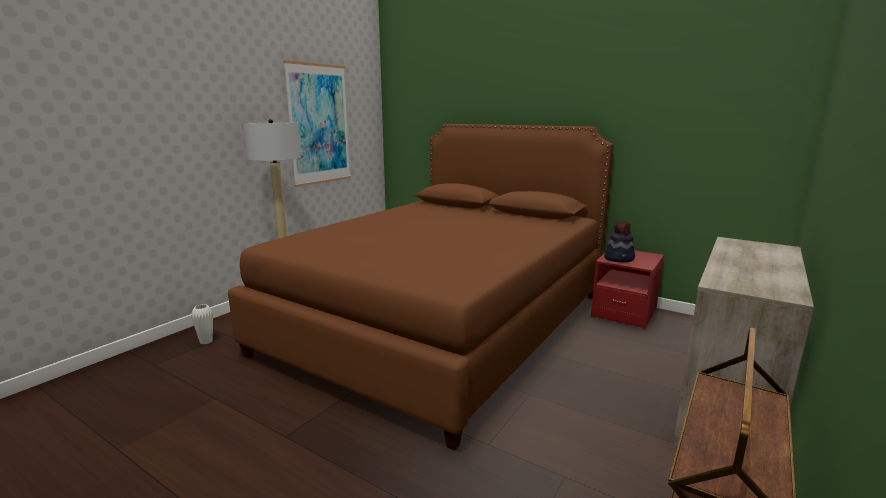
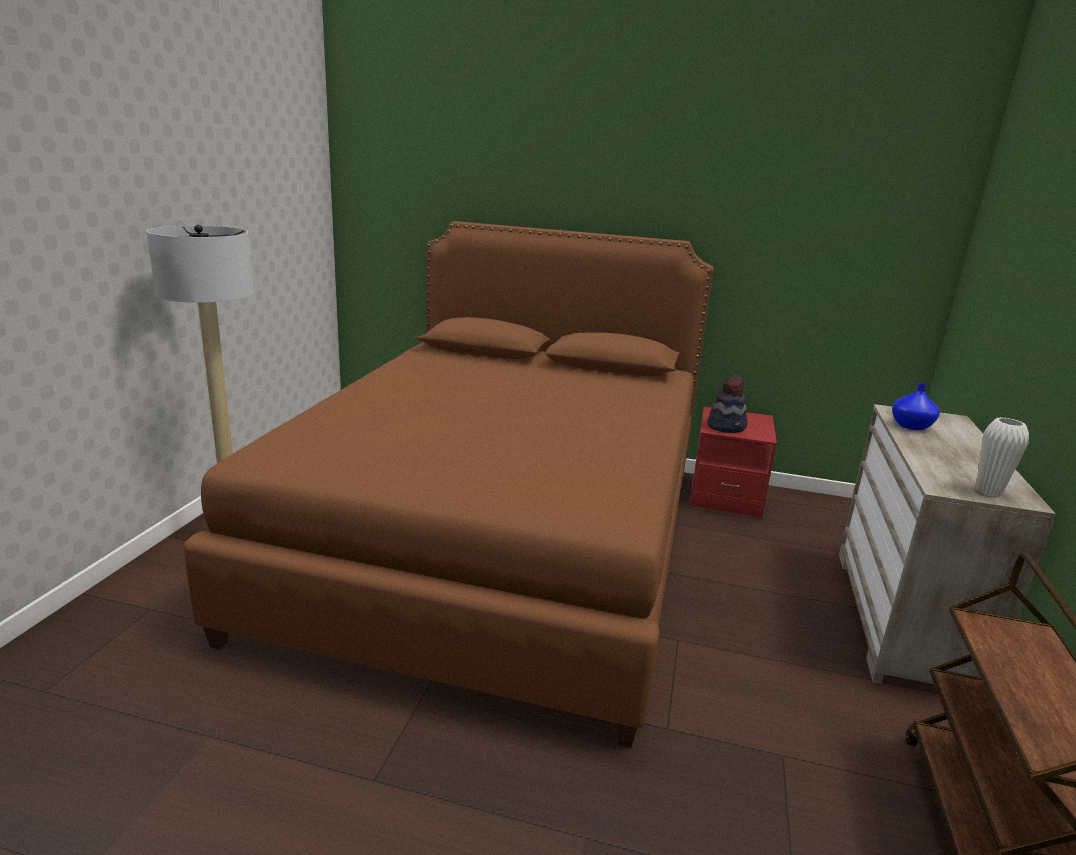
camera: 20 degrees left, 5 degrees up
(206, 341) = (120, 628): white vase -> white vase (988, 491)
(319, 124) = (247, 221): picture -> none
(735, 249) = (911, 426): none -> blue vase

